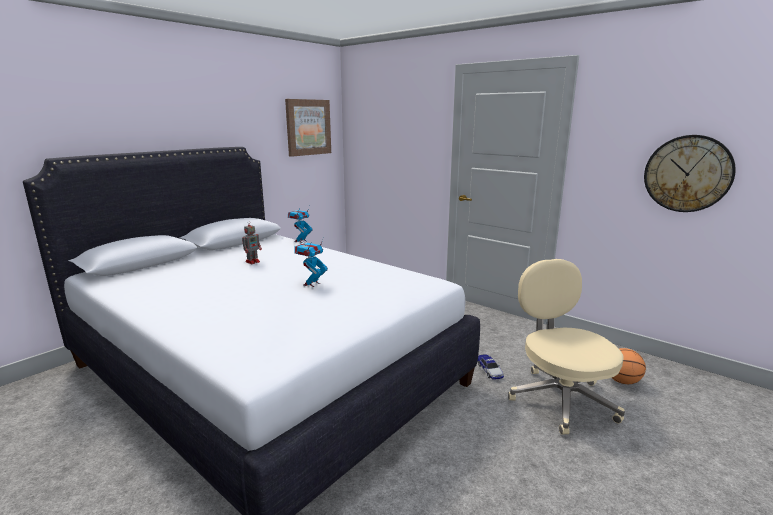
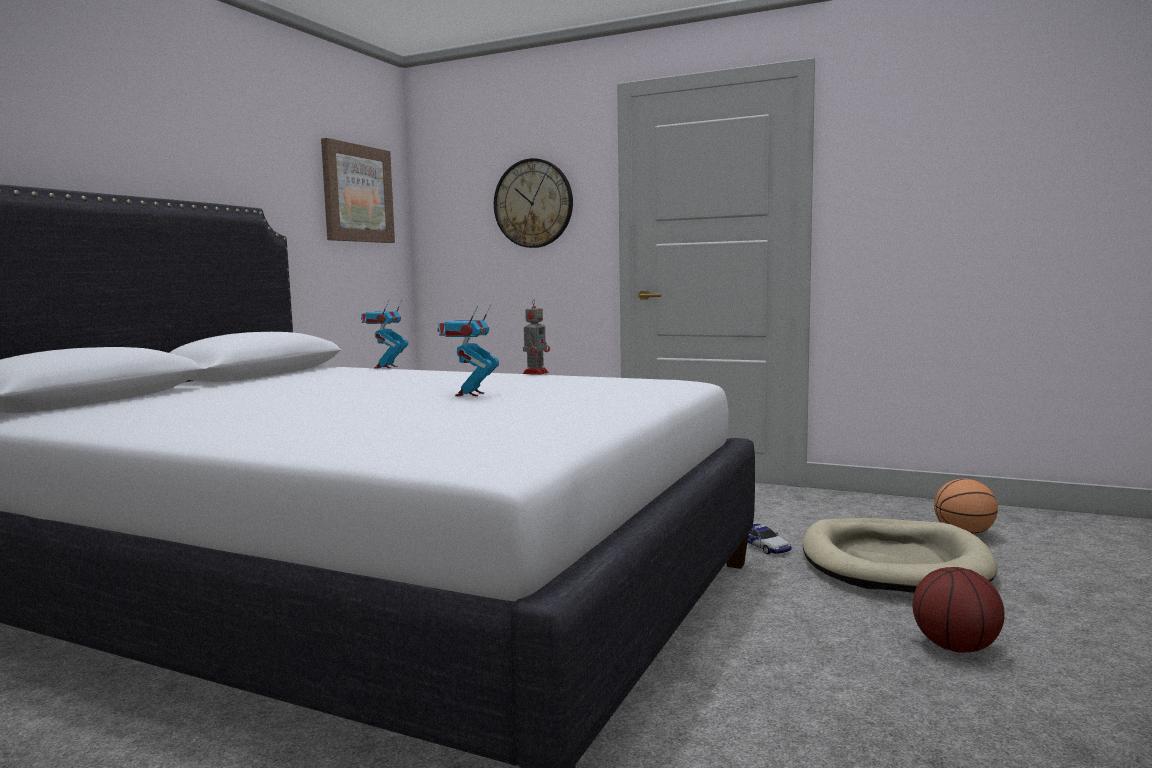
camera: 15 degrees left, 10 degrees down
(253, 261) = (324, 385): toy robot -> toy robot (536, 373)
(554, 476) = (956, 648): none -> basketball
(560, 399) = (893, 563): beige office chair -> beige dog bed
(687, 173) = (993, 214): wall clock -> wall clock (533, 203)

